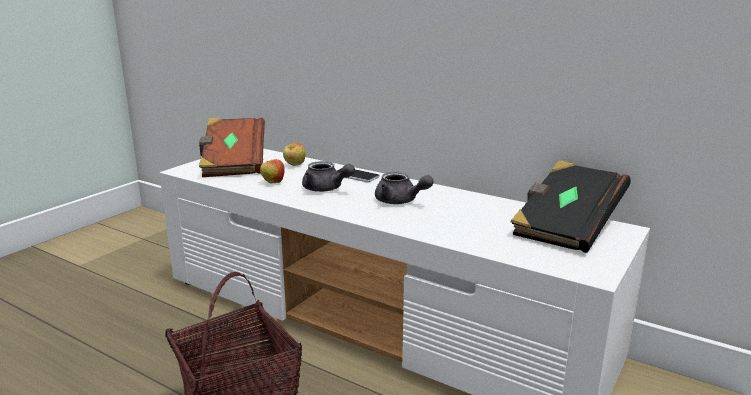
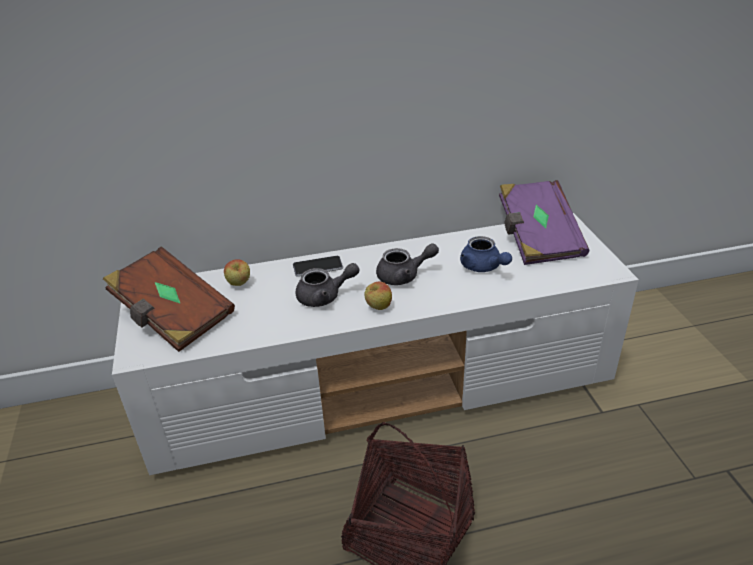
camera: 45 degrees left, 15 degrees up
(273, 183) = (264, 317): apple -> apple (378, 307)
(472, 222) = (483, 267): none -> blue teapot
(566, 227) = (537, 239): black book -> purple book

